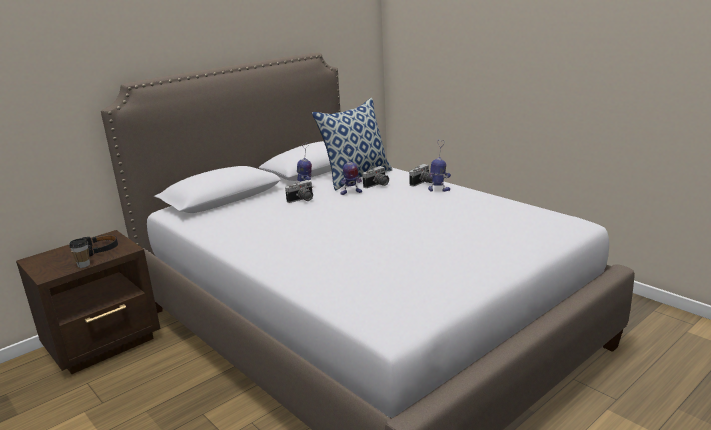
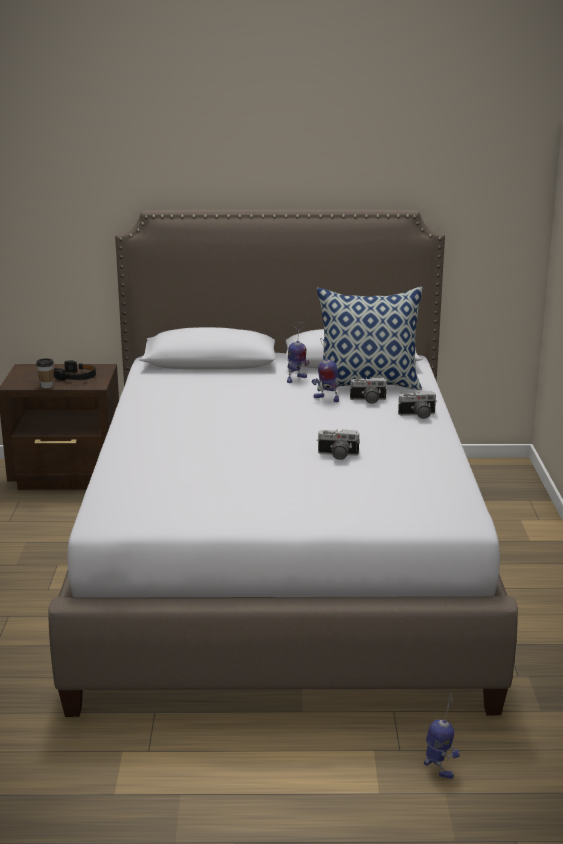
camera: 40 degrees right, 0 degrees up
(302, 200) = (268, 389): camera -> camera (337, 456)
(439, 190) = (414, 429): toy robot -> toy robot (439, 768)

